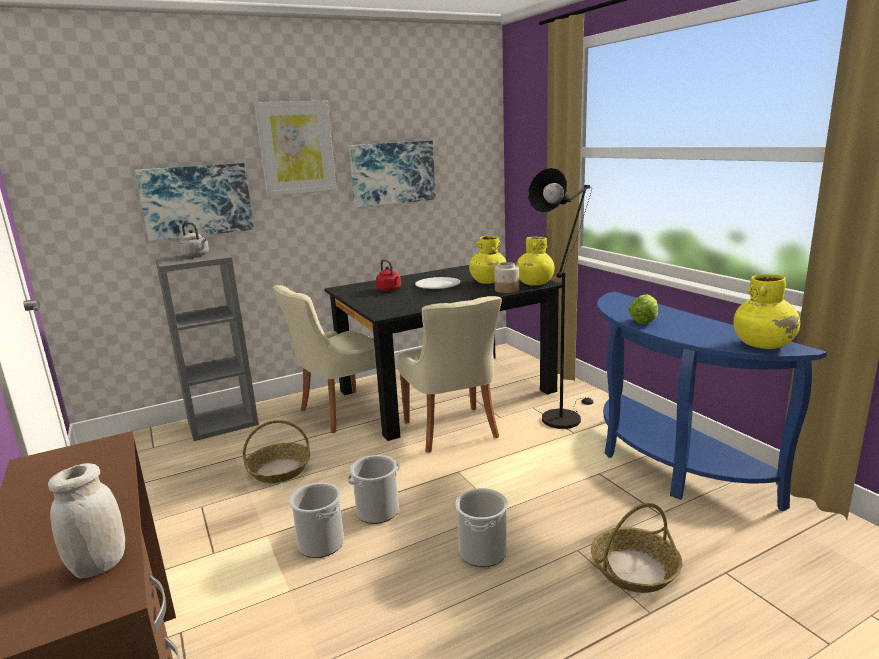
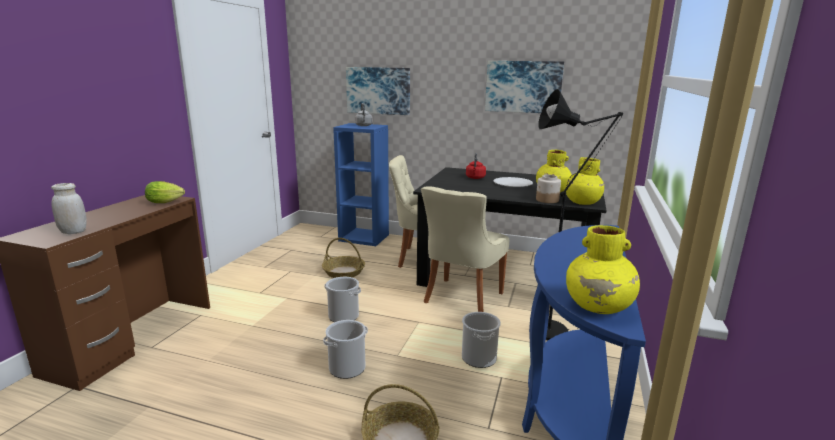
camera: 45 degrees right, 0 degrees up
(223, 422) = (364, 238): grey bookcase -> blue bookcase
(296, 148) = (448, 60): picture -> none
(321, 543) = (297, 315): bucket -> bucket (479, 358)
(644, 320) = (564, 250): lettuce -> lettuce (167, 202)

